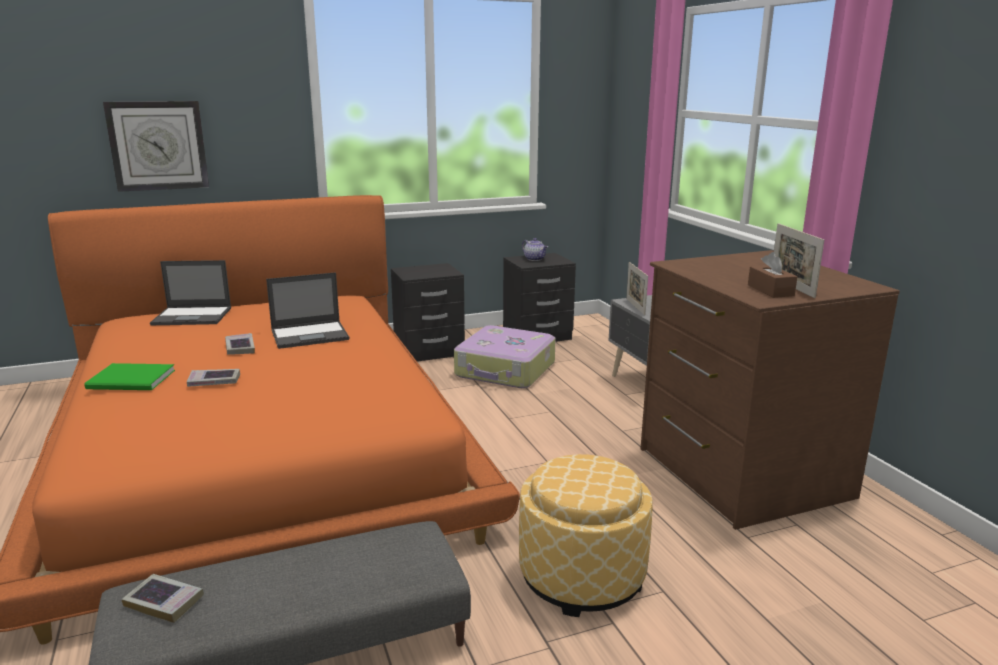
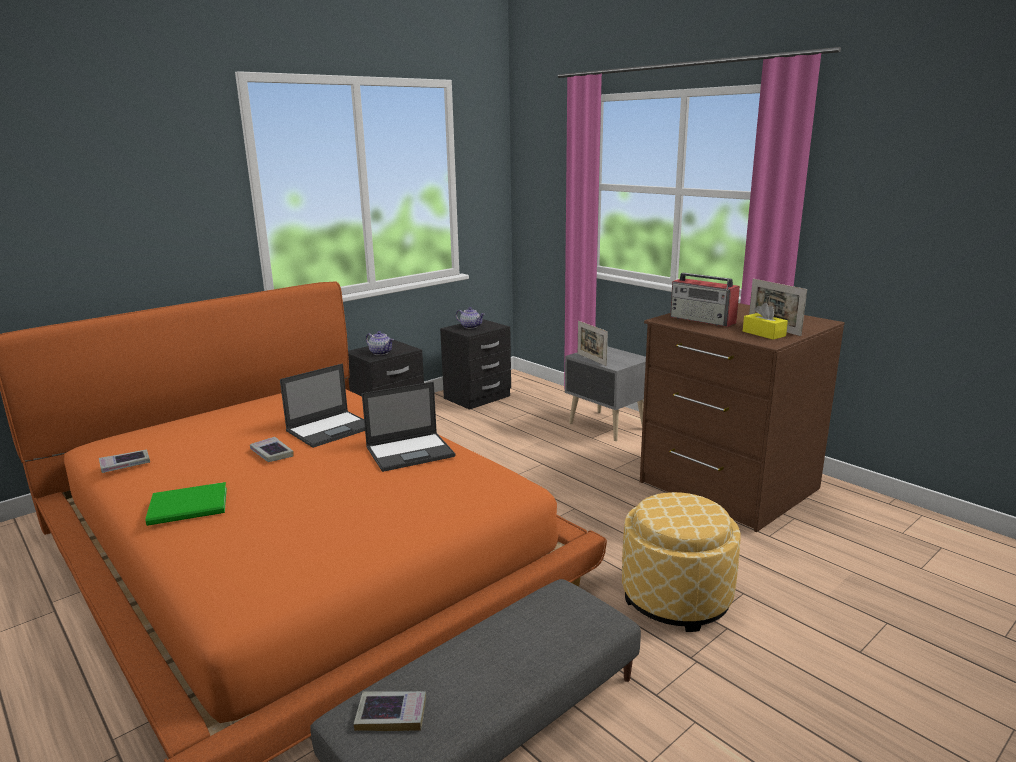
camera: 20 degrees left, 0 degrees up
(158, 145) = (93, 249): wall clock -> none
(193, 316) = (181, 429): laptop -> laptop (411, 452)
(214, 382) = (283, 492): book -> book (125, 465)
(422, 273) = (381, 353): none -> teapot
(505, 370) = (474, 433): suitcase -> none
(718, 269) = (703, 320): none -> radio
(770, 290) = (763, 334): brown tissue box -> yellow tissue box

